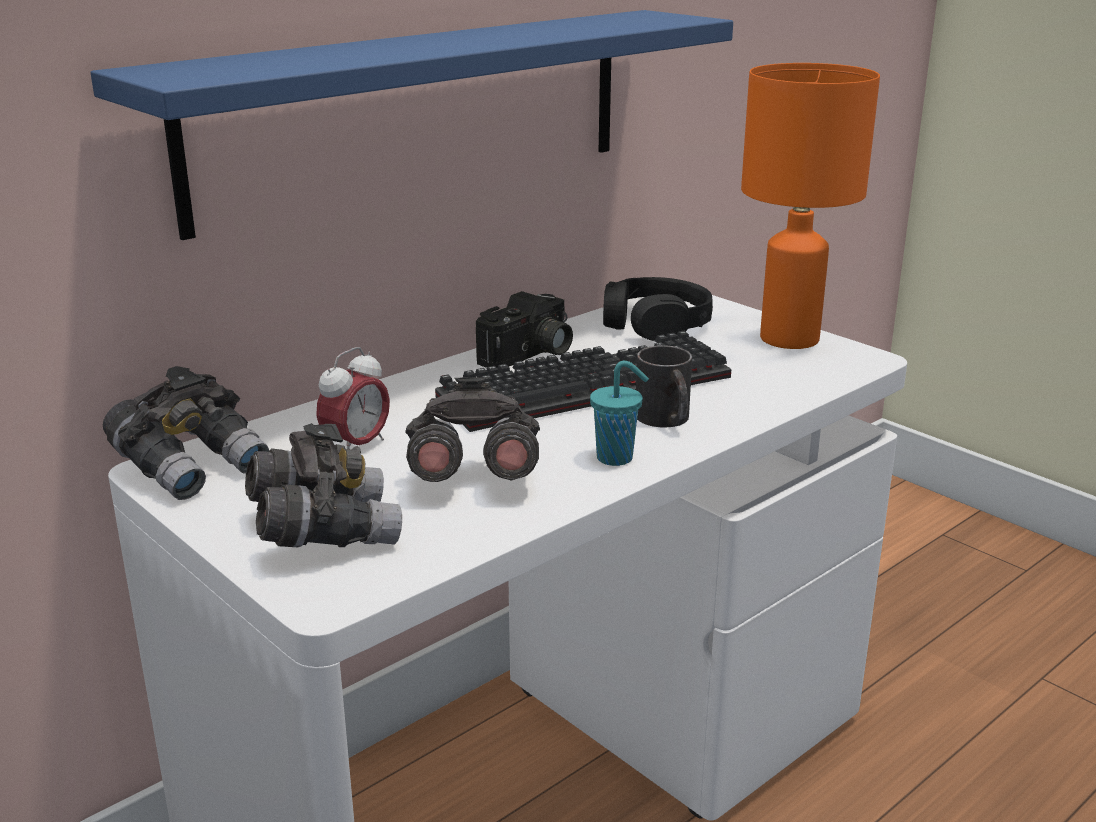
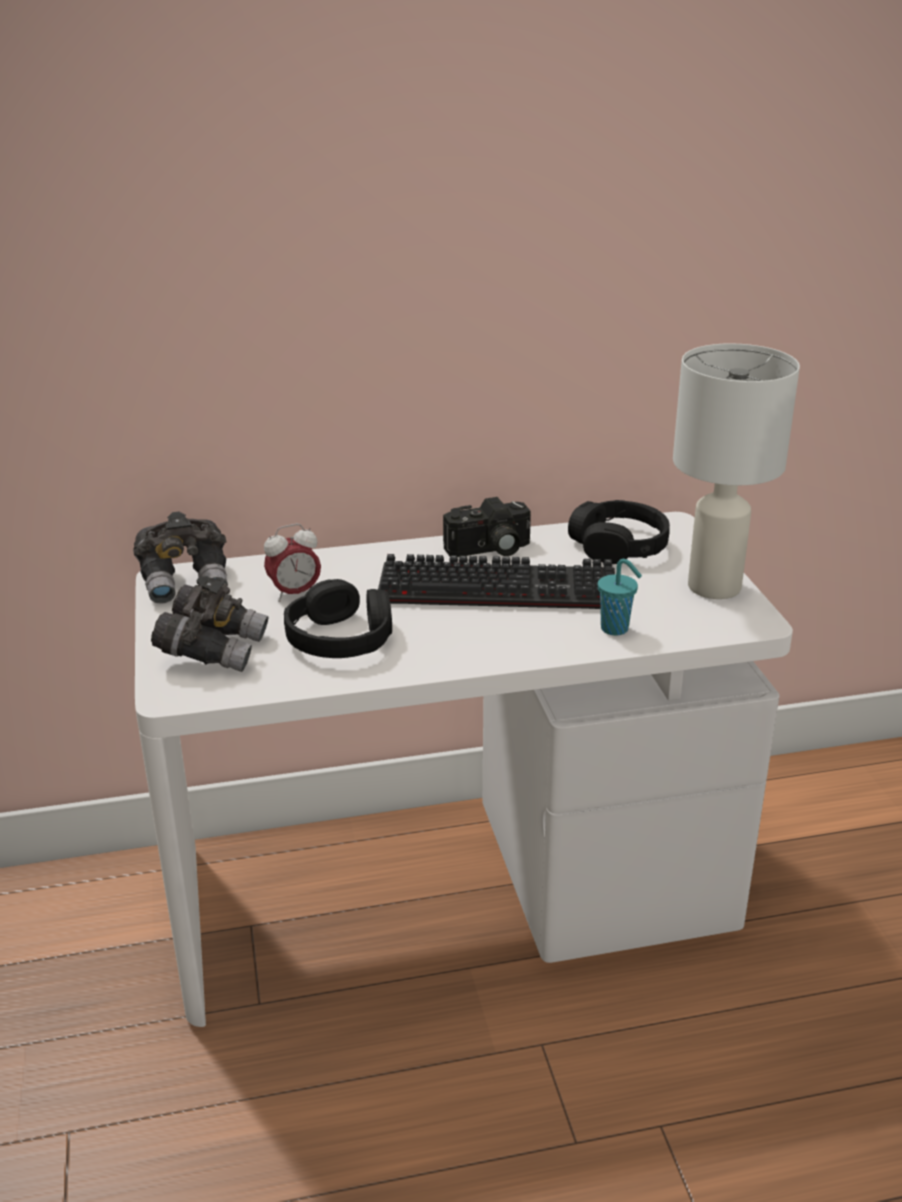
camera: 30 degrees right, 5 degrees up
(418, 113) = (417, 346): blue shelf -> none
(472, 477) = (341, 638): grey binoculars -> black headphones
(617, 458) = (451, 653): turquoise cup -> turquoise cup (616, 629)
(666, 420) = (523, 633): black mug -> none
(787, 339) = (712, 586): orange table lamp -> white table lamp

